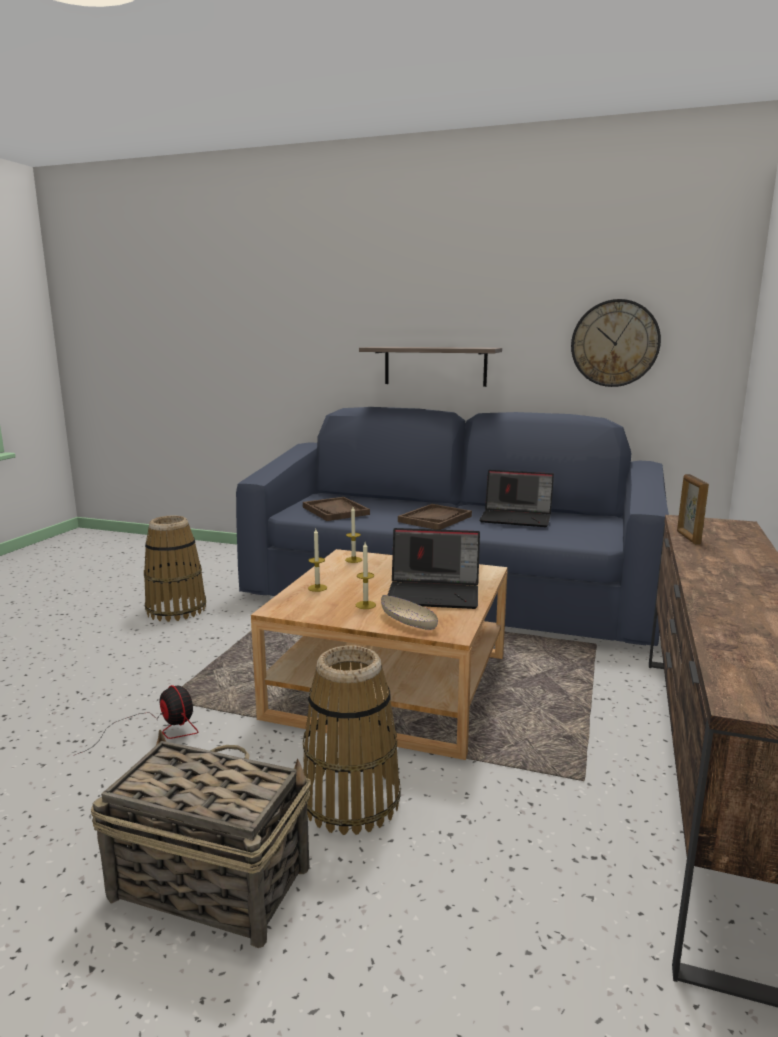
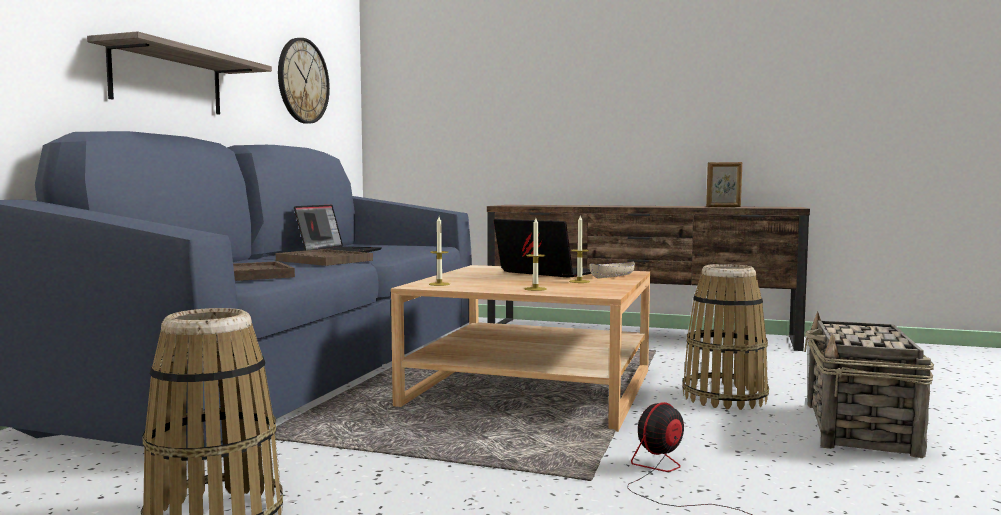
camera: 90 degrees left, 10 degrees down
(435, 593) = (544, 273): laptop -> laptop turned 60 degrees counterclockwise
(688, 538) = (550, 205): picture frame -> picture frame (723, 207)

